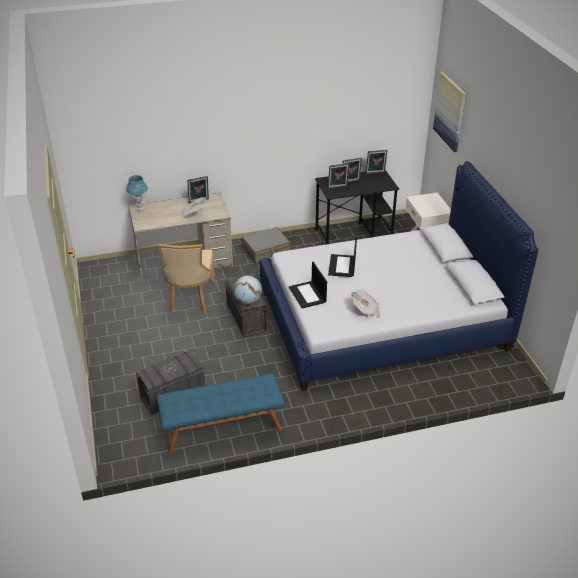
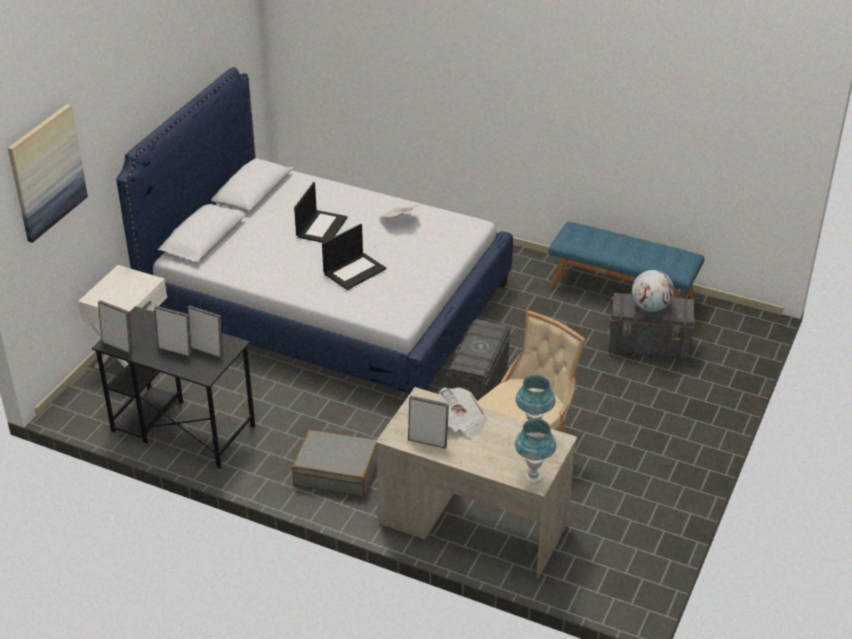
camera: 140 degrees left, 0 degrees up
(156, 223) = (533, 433): none -> blue table lamp
(248, 301) = (489, 333): globe -> globe (650, 307)
(308, 295) = (437, 262): laptop -> laptop (321, 227)

